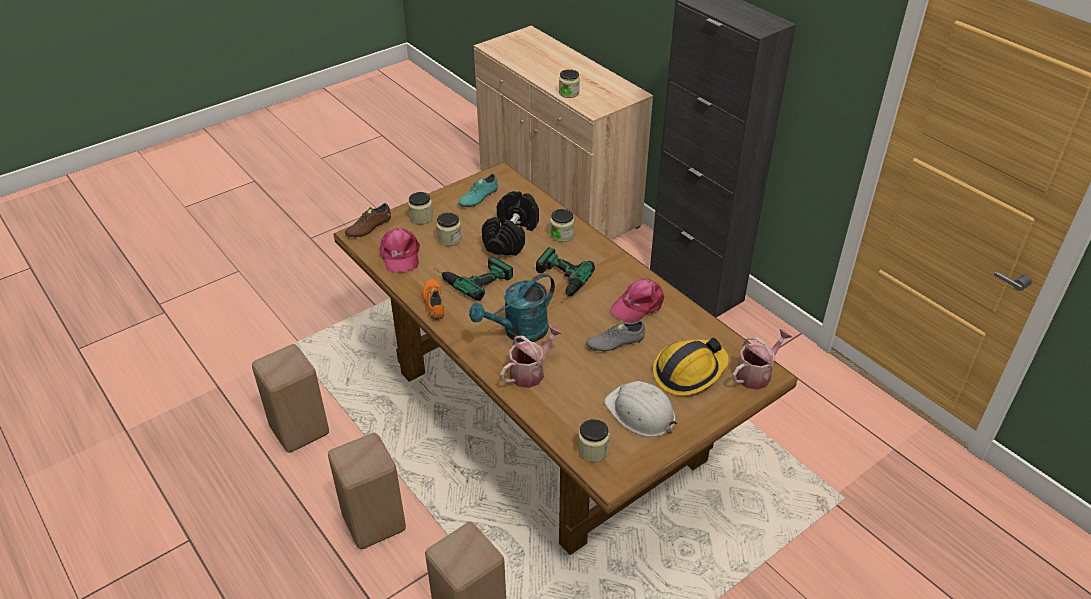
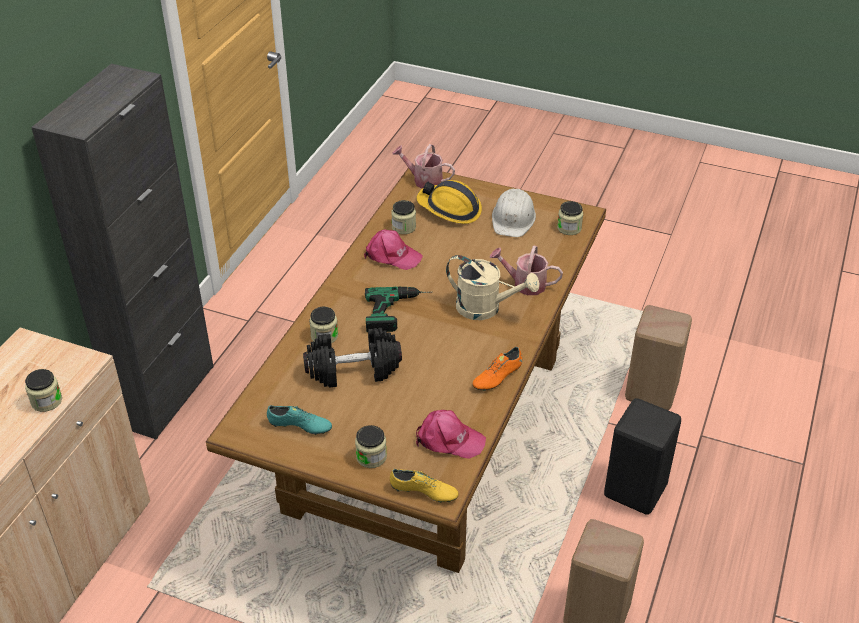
camera: 120 degrees left, 0 degrees up
(369, 228) = (424, 492): brown shoe -> yellow shoe
(372, 522) = (636, 492): beige stool -> black stool
(400, 255) = (449, 440): pink cap -> pink cap turned 60 degrees clockwise
(449, 239) = (392, 414): jar -> jar (403, 227)
(471, 277) = (439, 370): power drill -> none
(519, 332) = (486, 308): turquoise watering can -> beige watering can
(615, 343) = (451, 253): grey shoe -> none

